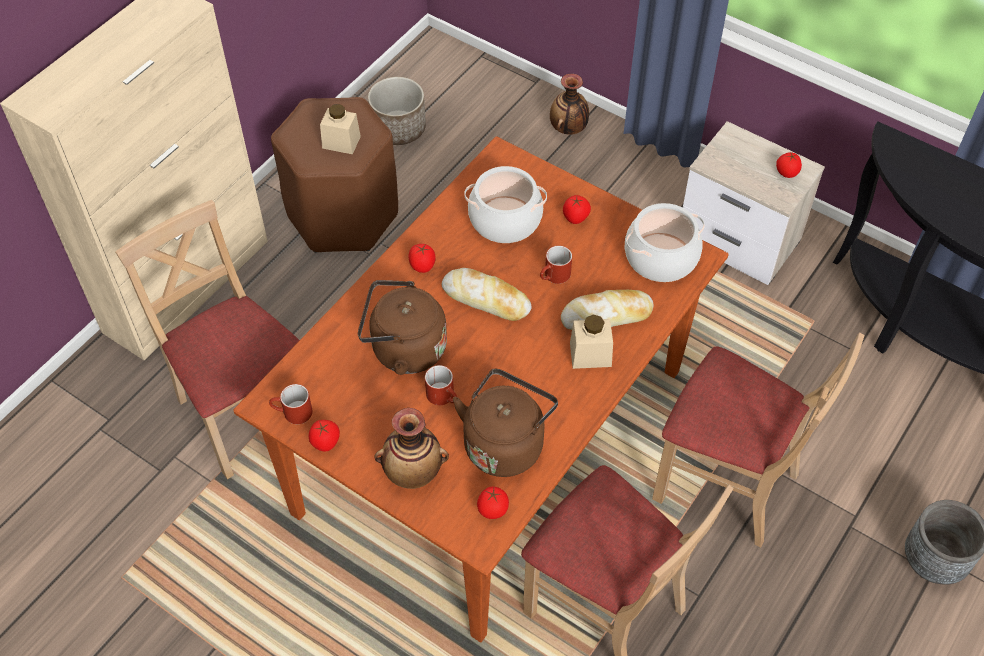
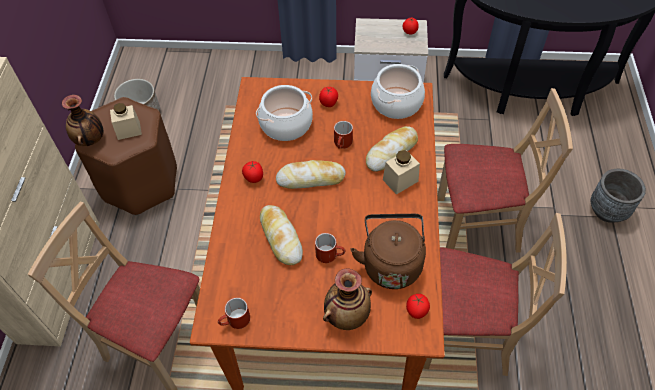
camera: 30 degrees left, 0 degrees up
(326, 443) = (273, 329): tomato -> none
(404, 349) = (281, 237): brown kettle -> bread
(568, 129) = (248, 70): vase -> vase (90, 140)

